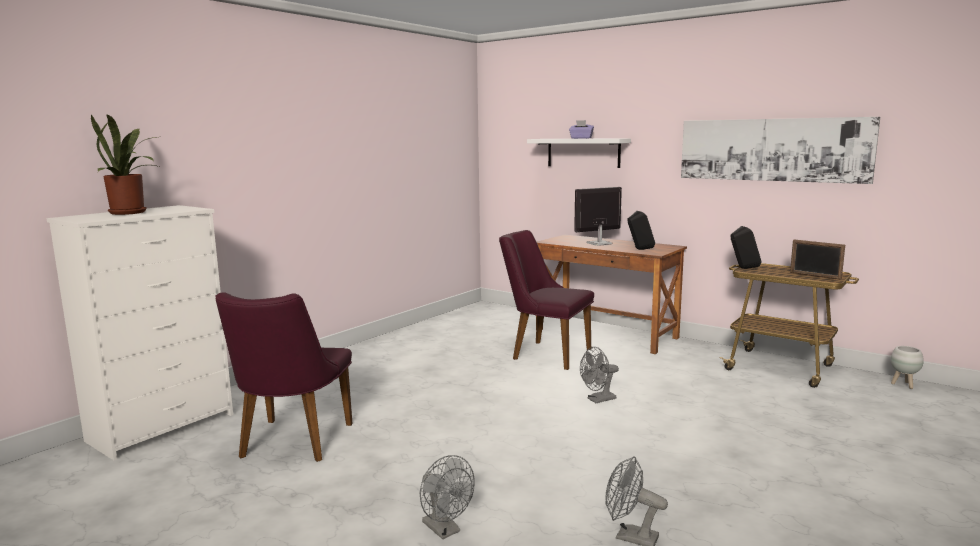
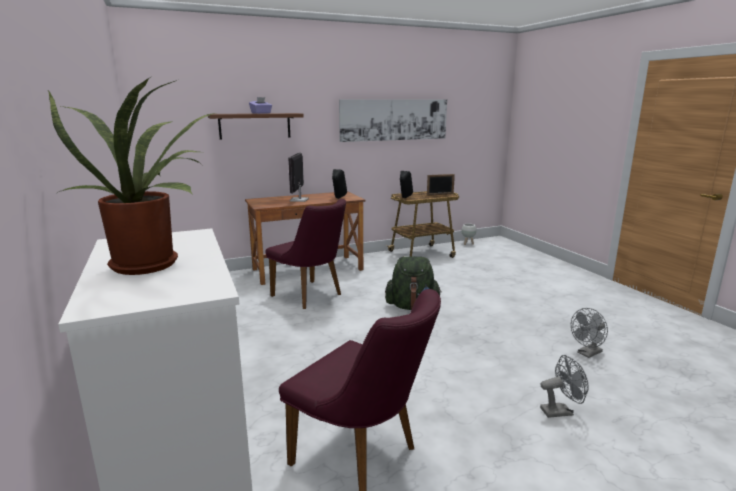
camera: 60 degrees left, 5 degrees up
(544, 353) = (311, 296): purple chair -> purple chair turned 105 degrees counterclockwise
(583, 152) = (255, 126): white shelf -> brown shelf
(598, 400) = (412, 306): grey fan -> green backpack

